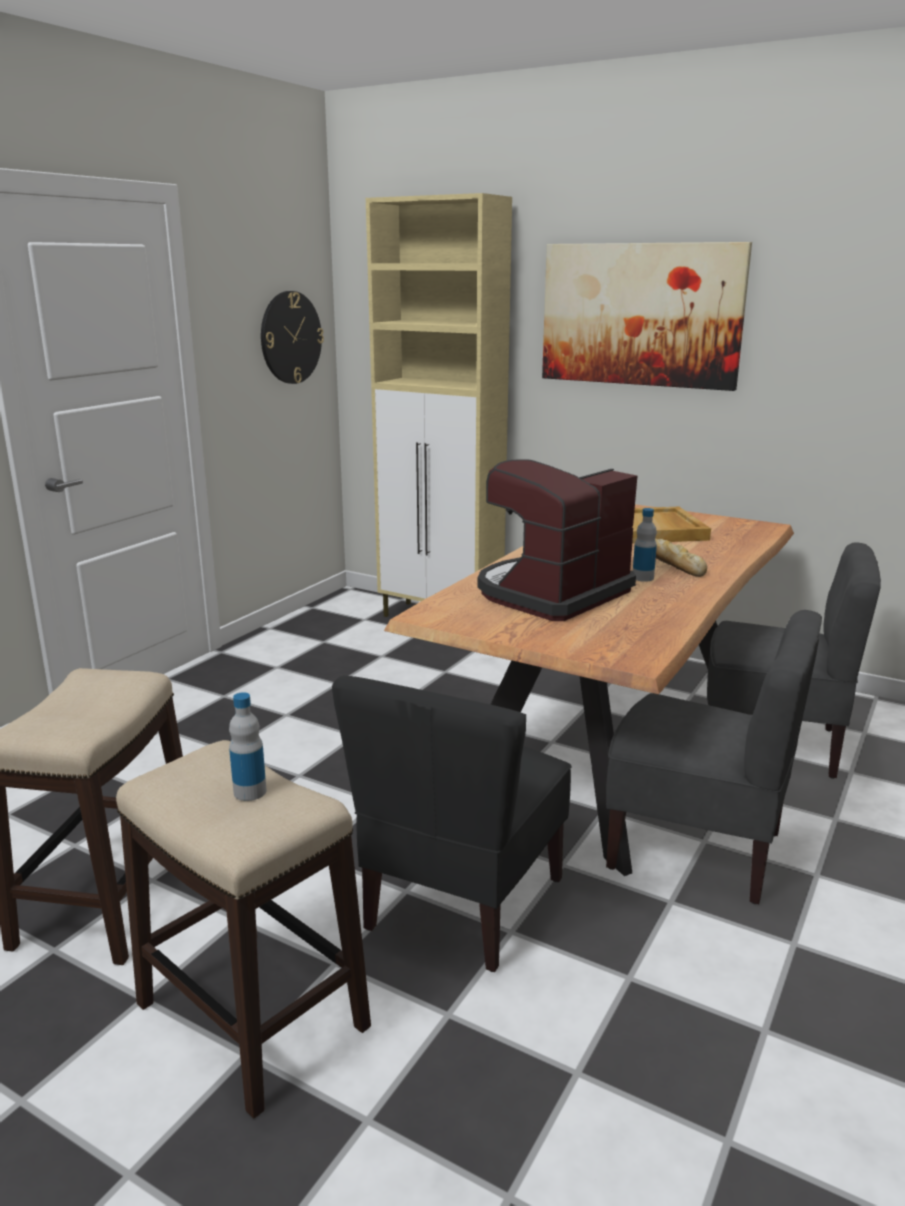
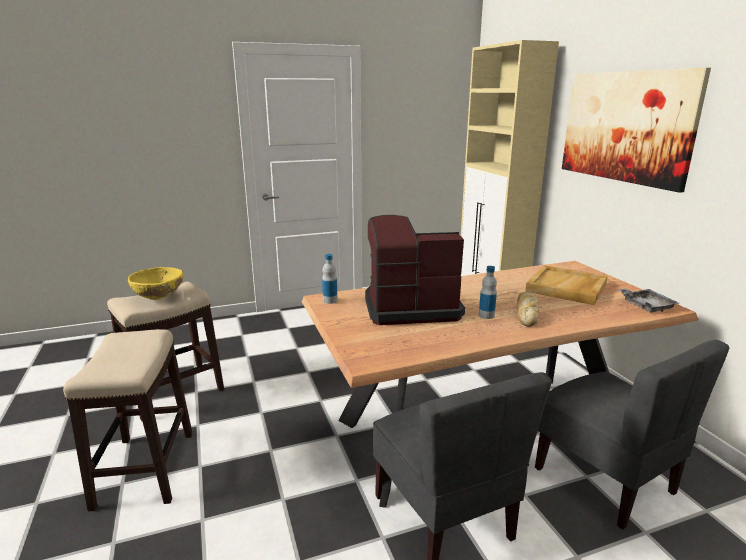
camera: 40 degrees right, 0 degrees up
(85, 707) = (159, 298): none -> yellow bowl
(250, 792) = (131, 355): bottle -> bottle (330, 300)
(290, 337) = (435, 132): wall clock -> none
(461, 903) = (283, 470): black chair -> none
(747, 529) = (645, 305): none -> grey tray

